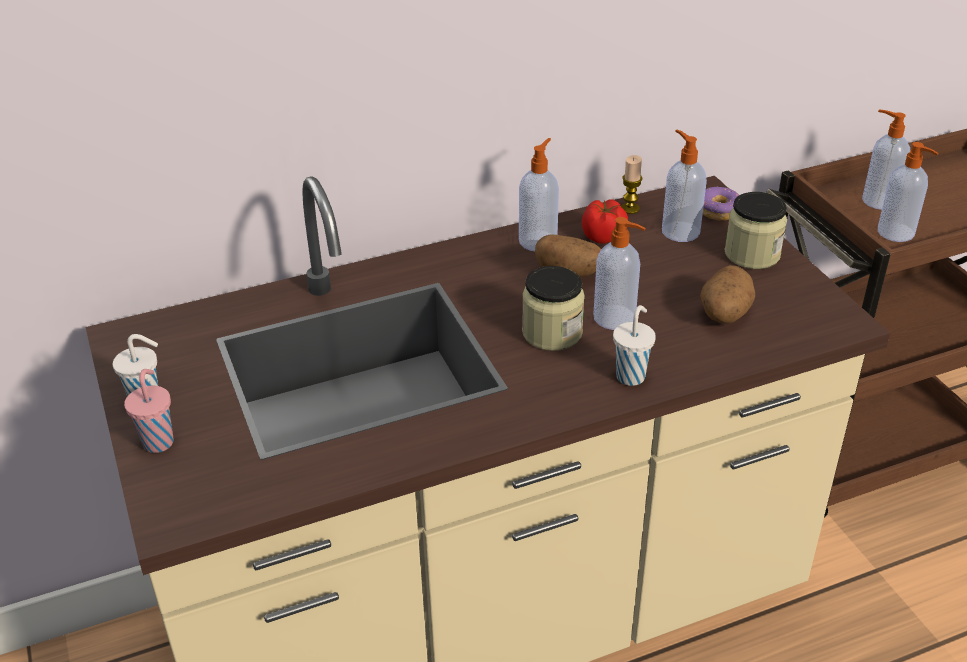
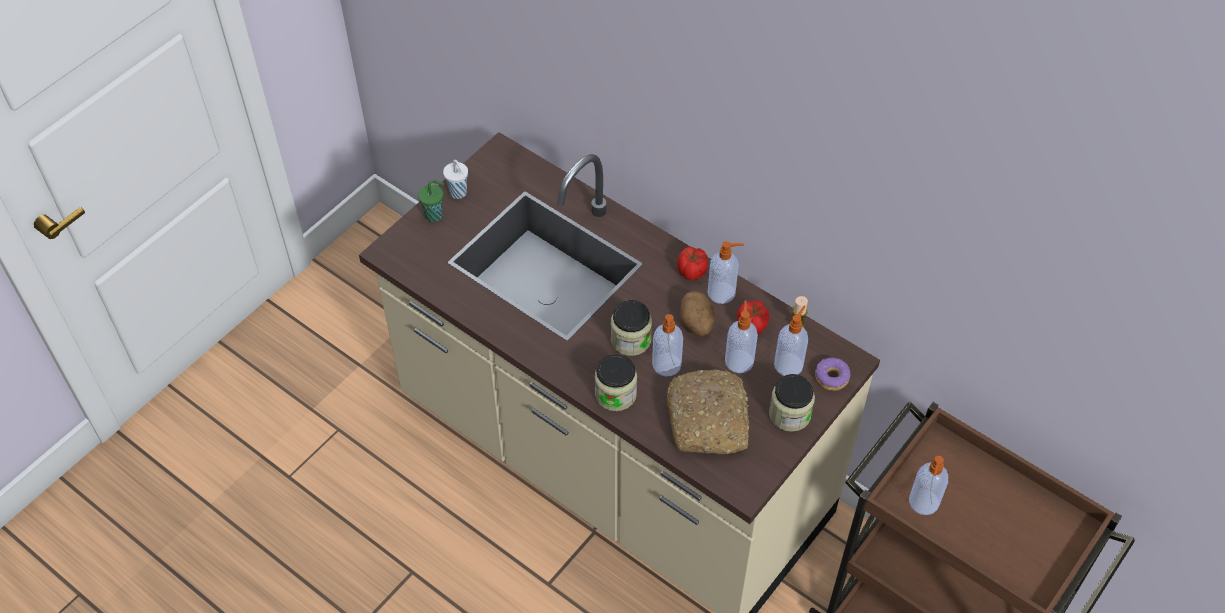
camera: 60 degrees right, 15 degrees up
(159, 441) = (435, 215): pink cup -> green cup
(486, 251) = (691, 272): none -> tomato
(631, 375) = (615, 394): white cup -> jar
(724, 314) = (709, 420): potato -> bread
(878, 200) = (963, 479): soap dispenser -> soap dispenser (739, 360)

